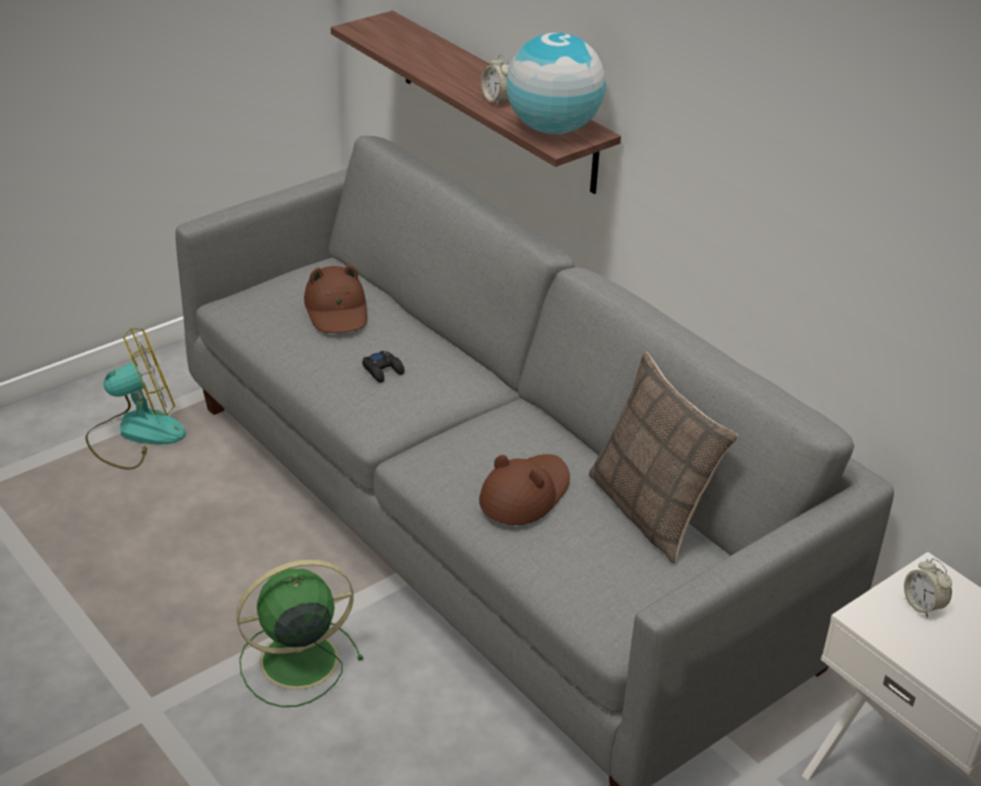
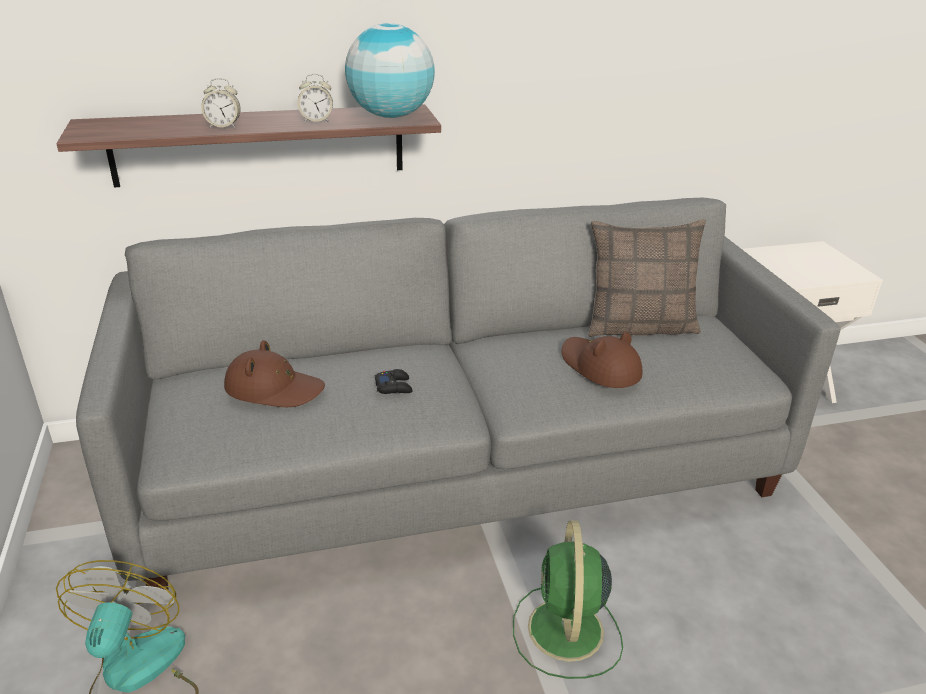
camera: 65 degrees left, 5 degrees down
(922, 605) = (778, 264): alarm clock -> alarm clock (223, 126)

